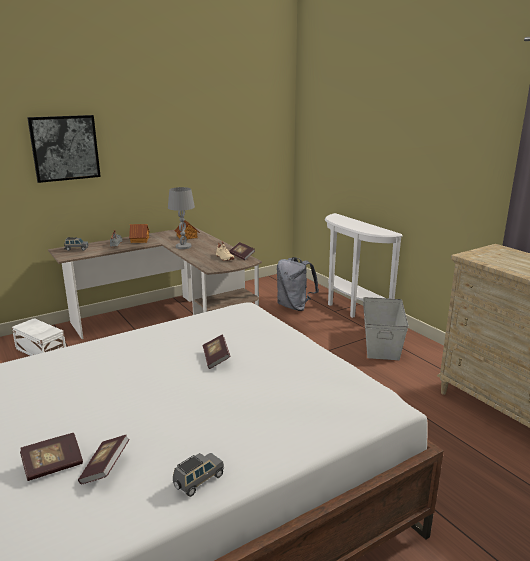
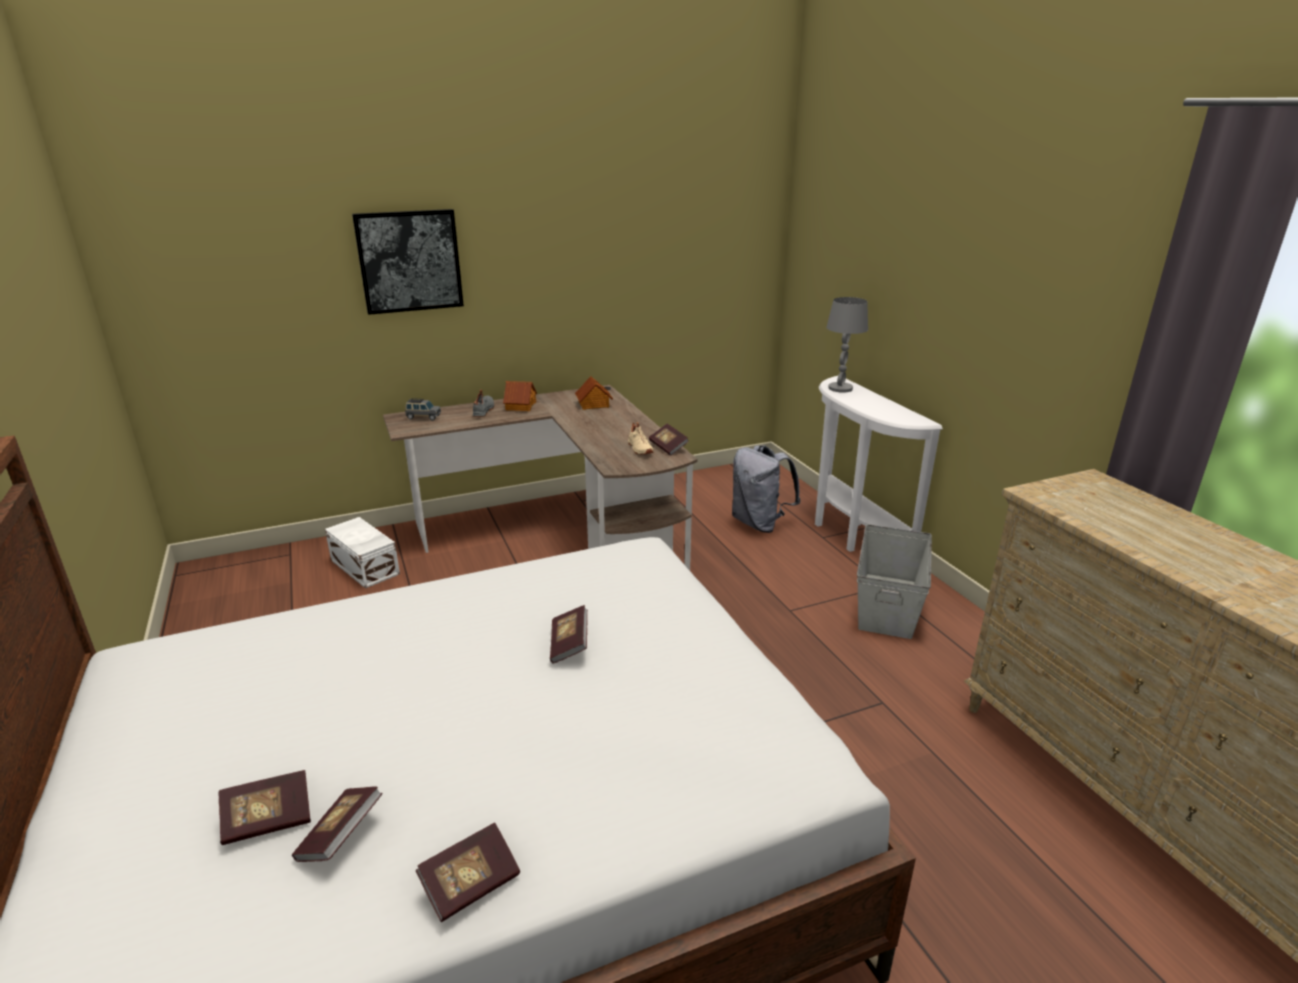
camera: 10 degrees right, 5 degrees up
(183, 246) = (582, 422): grey table lamp -> grey table lamp (840, 388)
(198, 481) = (470, 884): grey toy car -> book

